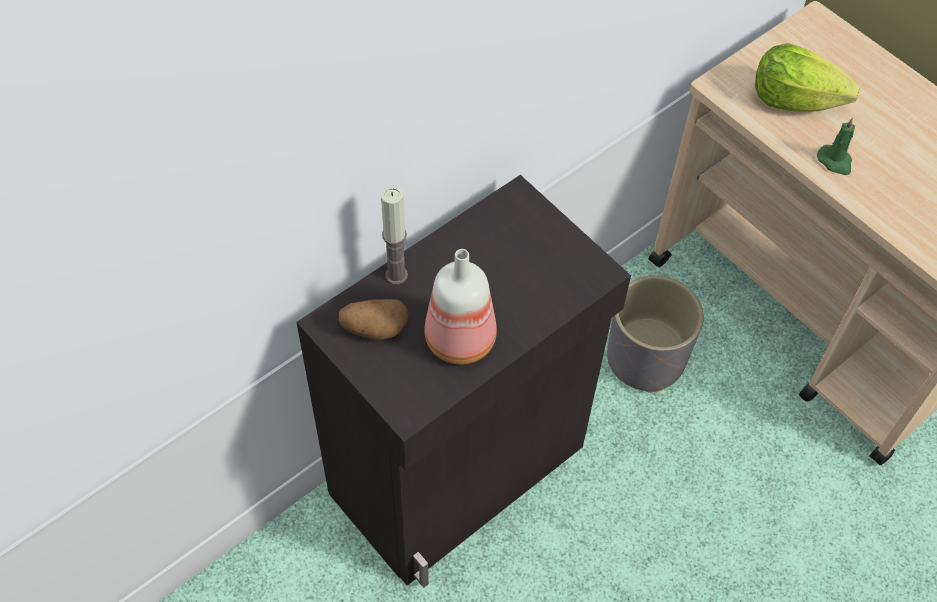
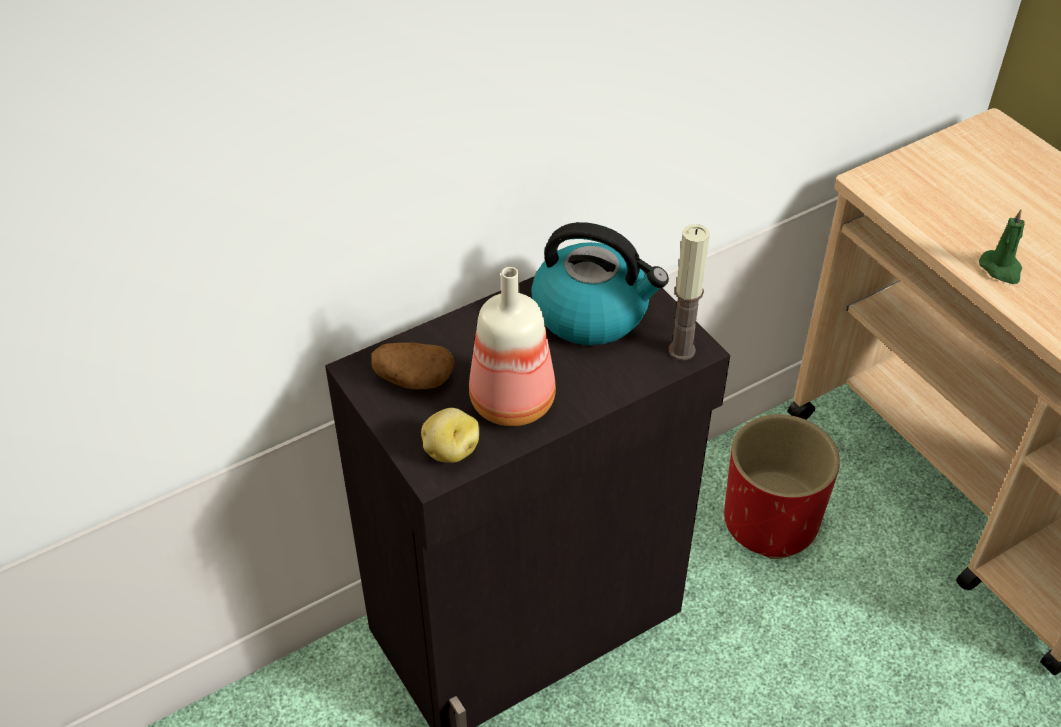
camera: 10 degrees right, 10 degrees down
(396, 275) = (451, 328): candle -> candle (682, 350)
(417, 390) = (450, 450): none -> potato
(512, 247) = (592, 312): none -> kettle
(645, 359) = (771, 521): grey planter -> red planter
(793, 100) = (957, 203): lettuce -> none

